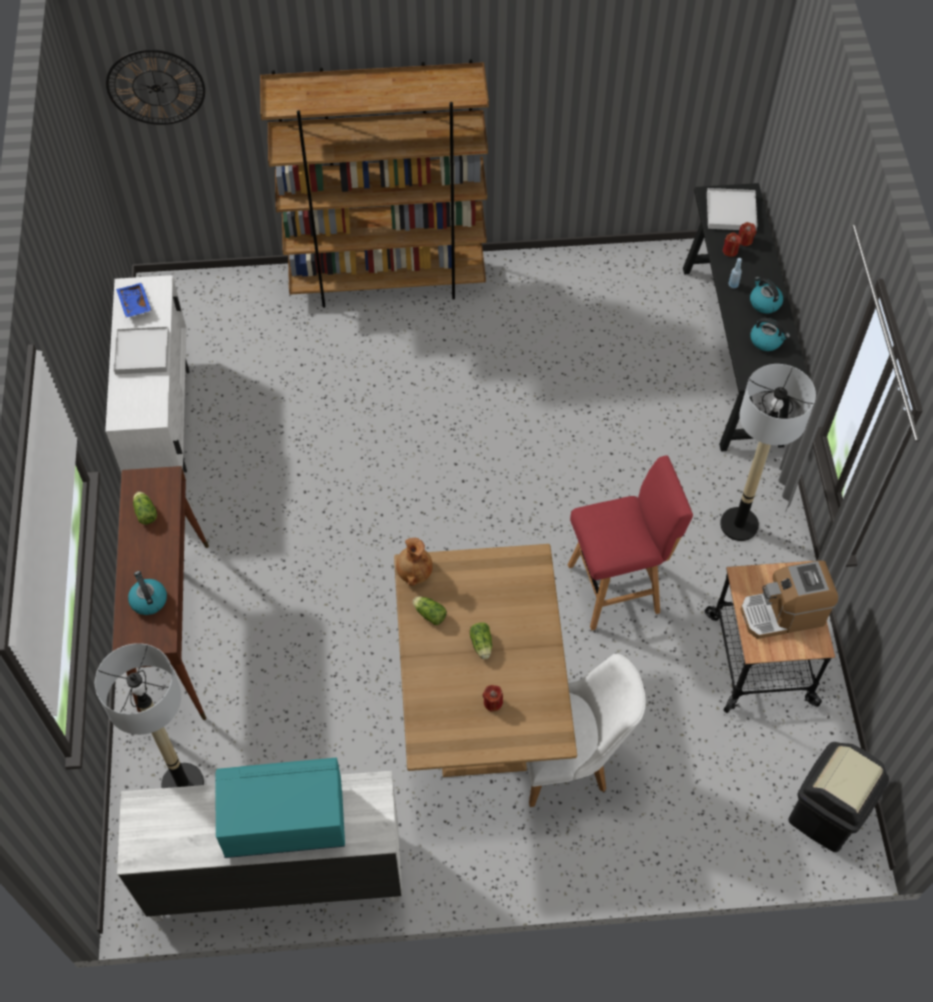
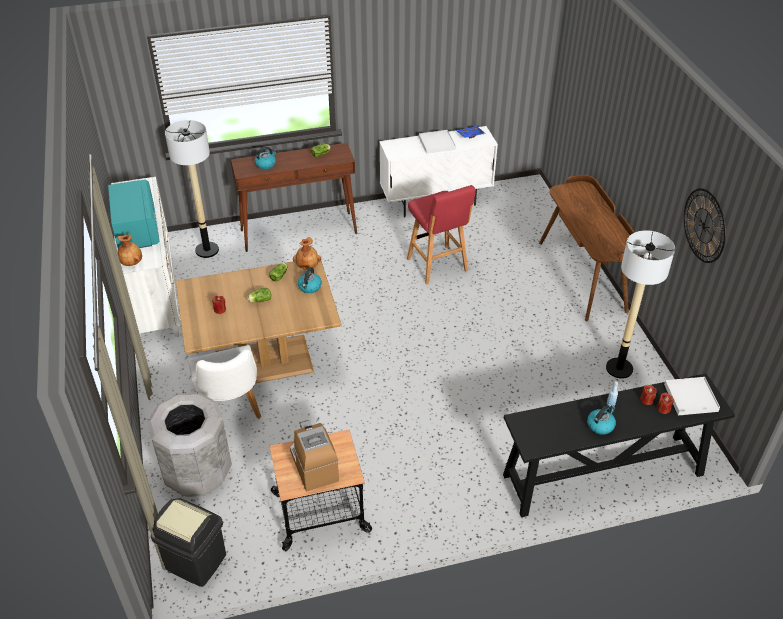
camera: 80 degrees right, 15 degrees down
(156, 87) = (575, 58): wall clock -> wall clock (704, 225)
(373, 826) = (132, 262): none -> brown vase
(388, 282) = (583, 276): brown bookcase -> brown desk
(617, 587) = (365, 422): red stool -> red stool (438, 266)
(681, 809) = (197, 473): none -> grey trash can
(739, 524) = (437, 491): floor lamp -> floor lamp (619, 368)
(766, 340) = (560, 429): kettle -> kettle (309, 287)

